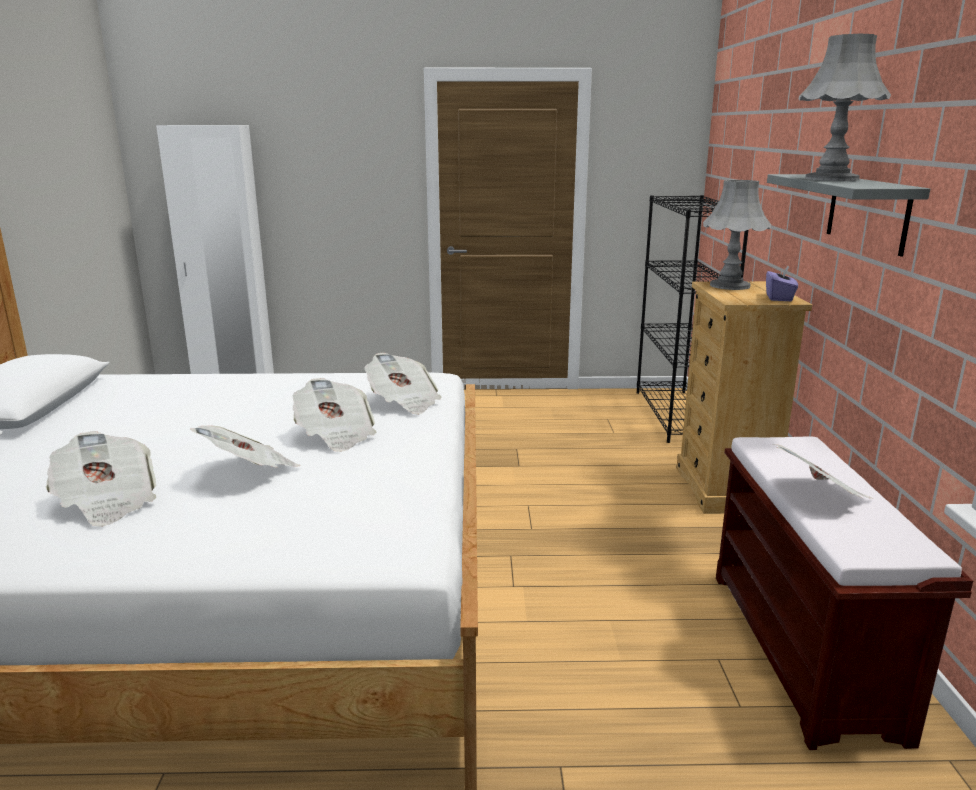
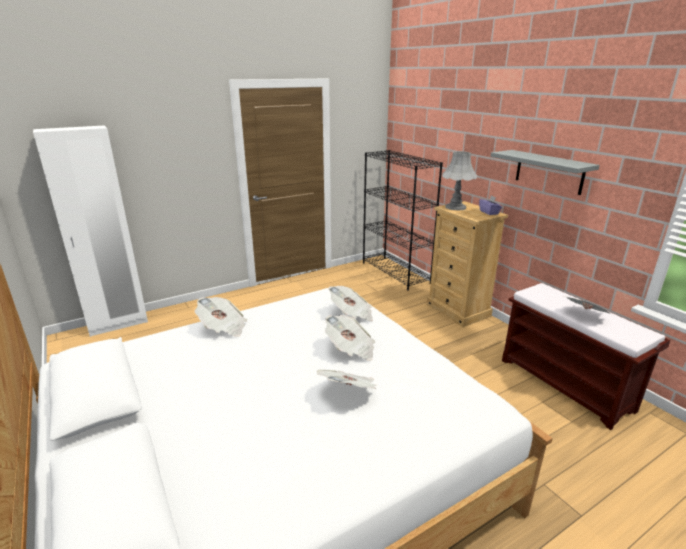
camera: 30 degrees left, 5 degrees up
(107, 502) = (297, 448): newspaper -> newspaper (223, 327)
(831, 179) = (536, 157): grey table lamp -> none

